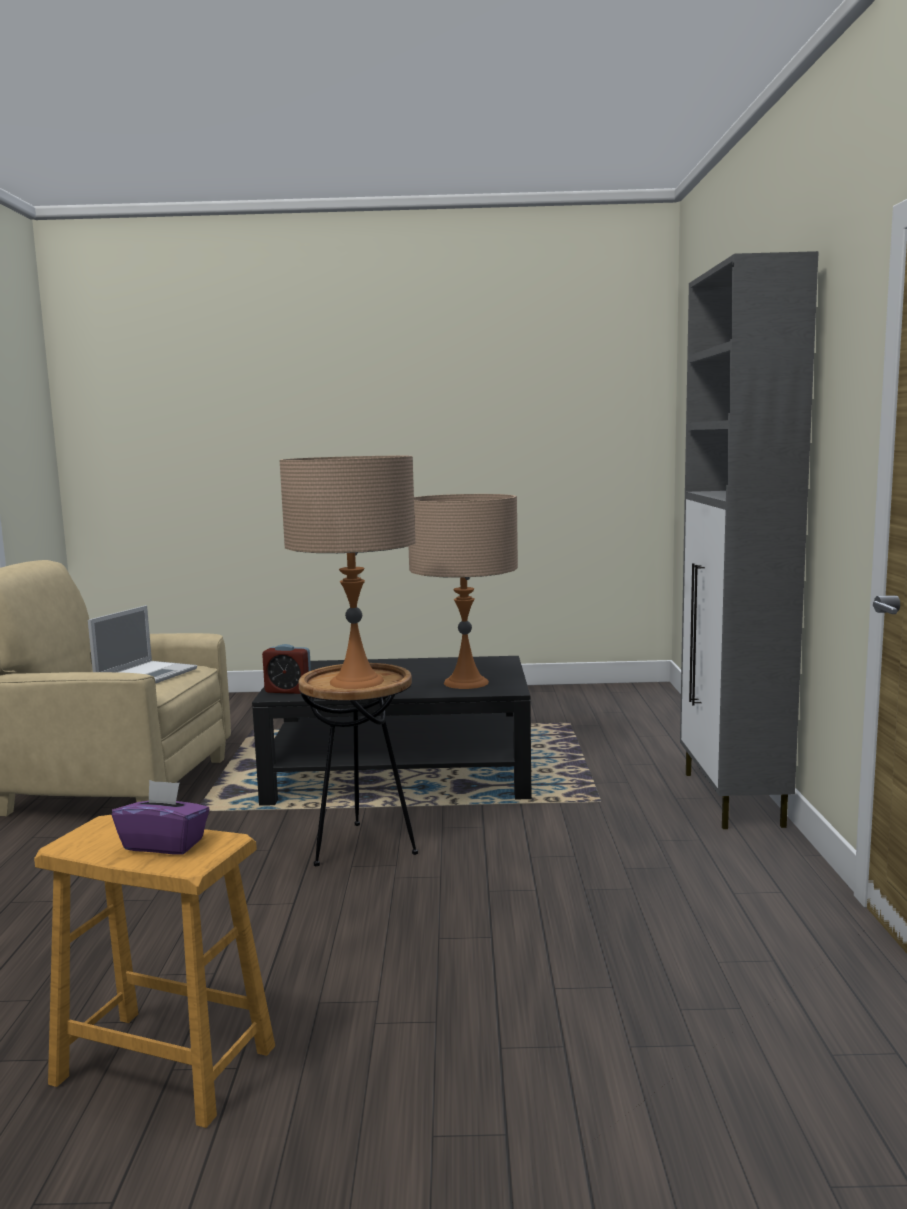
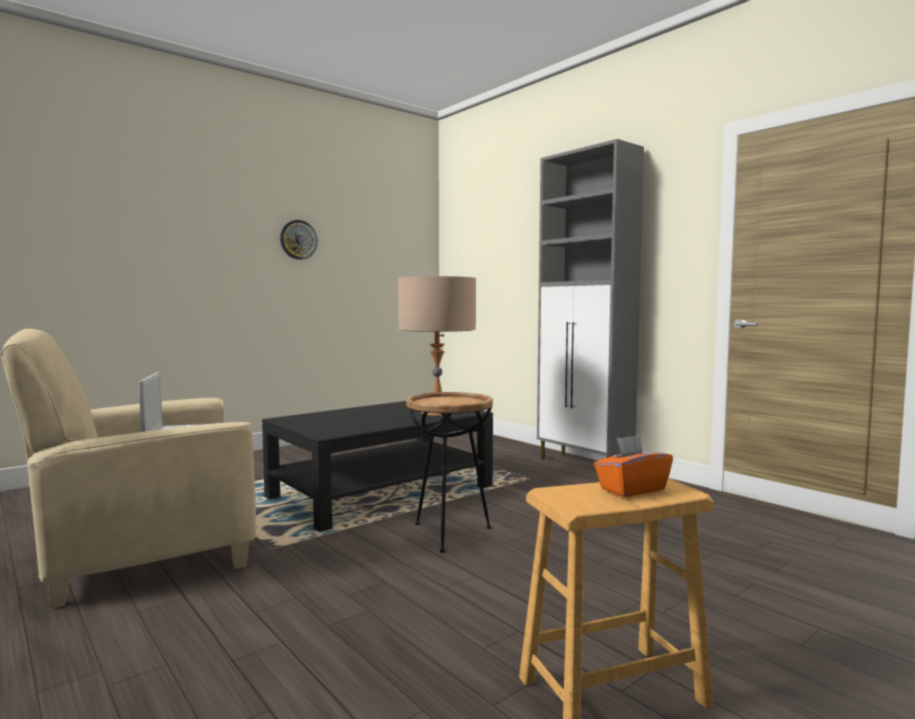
camera: 40 degrees left, 5 degrees down
(164, 844) = (631, 489): purple tissue box -> orange tissue box
(288, 691) = (326, 431): alarm clock -> none
(356, 681) = (453, 401): beige table lamp -> none
(436, 421) = (298, 240): none -> wall clock

